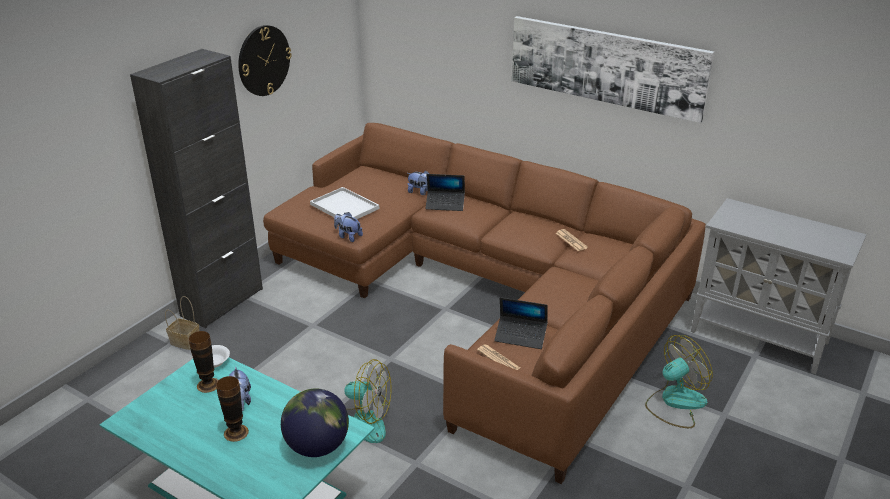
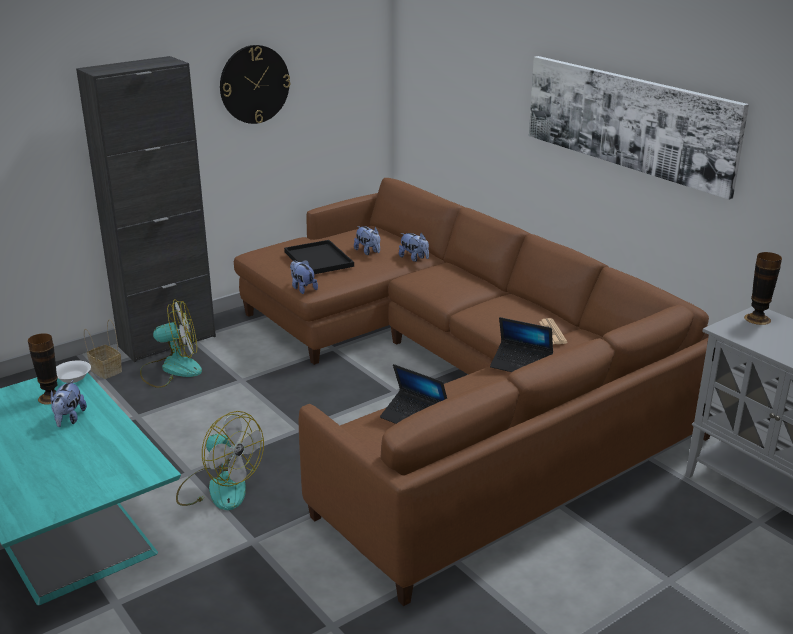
camera: 20 degrees right, 5 degrees down
(236, 432) = (40, 447): vase -> vase (757, 318)
(317, 446) = (107, 478): globe -> none
(346, 207) = (320, 259): white tray -> black tray
(381, 192) = (368, 252): none -> plush toy
(445, 204) = (431, 273): laptop -> laptop (521, 365)
(498, 359) = (370, 436): newspaper -> none
(675, 403) = (610, 551): fan -> fan (171, 369)

